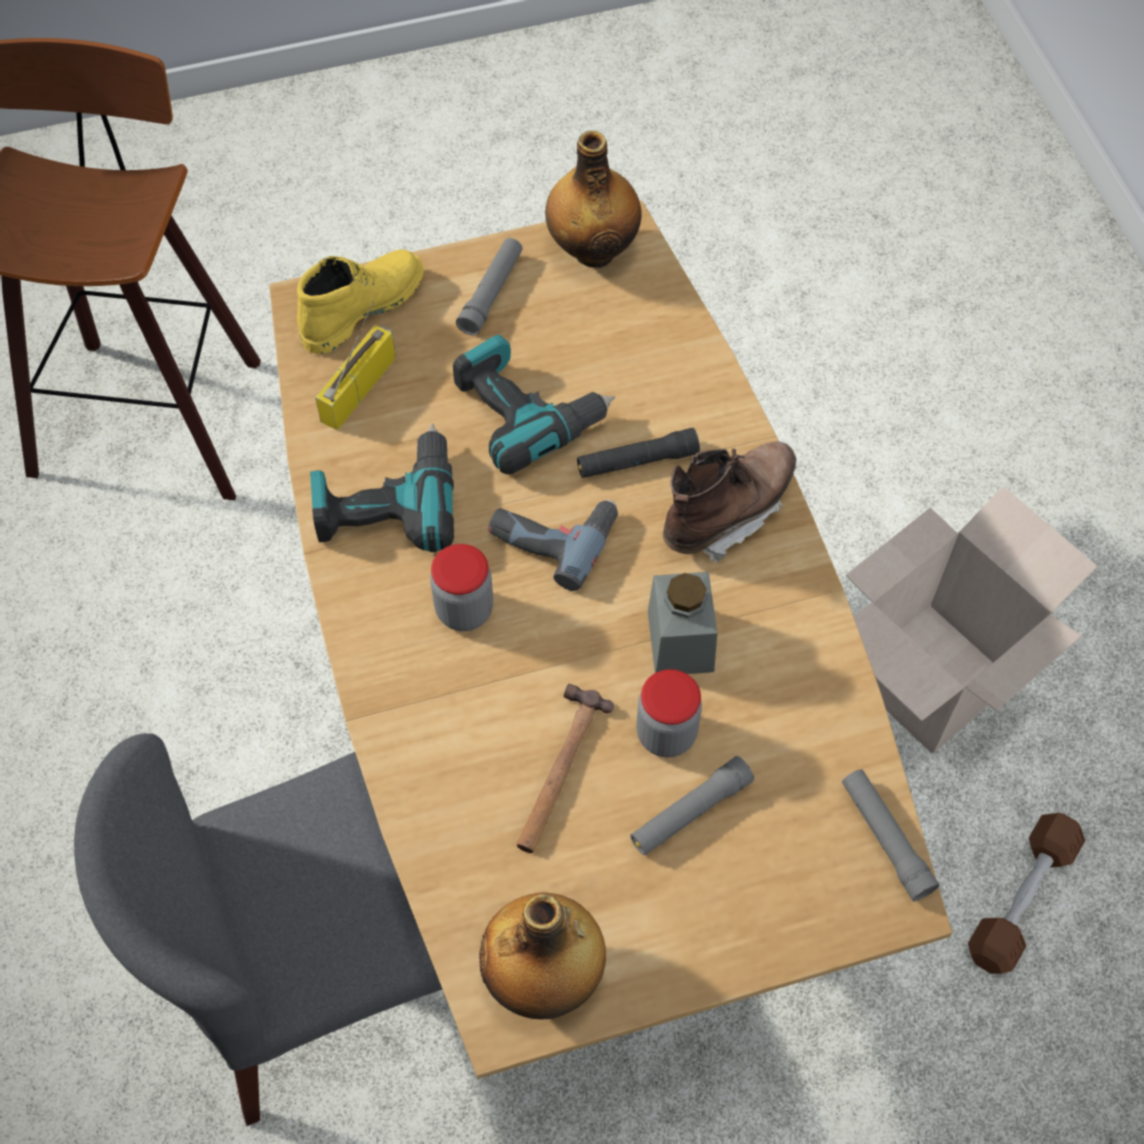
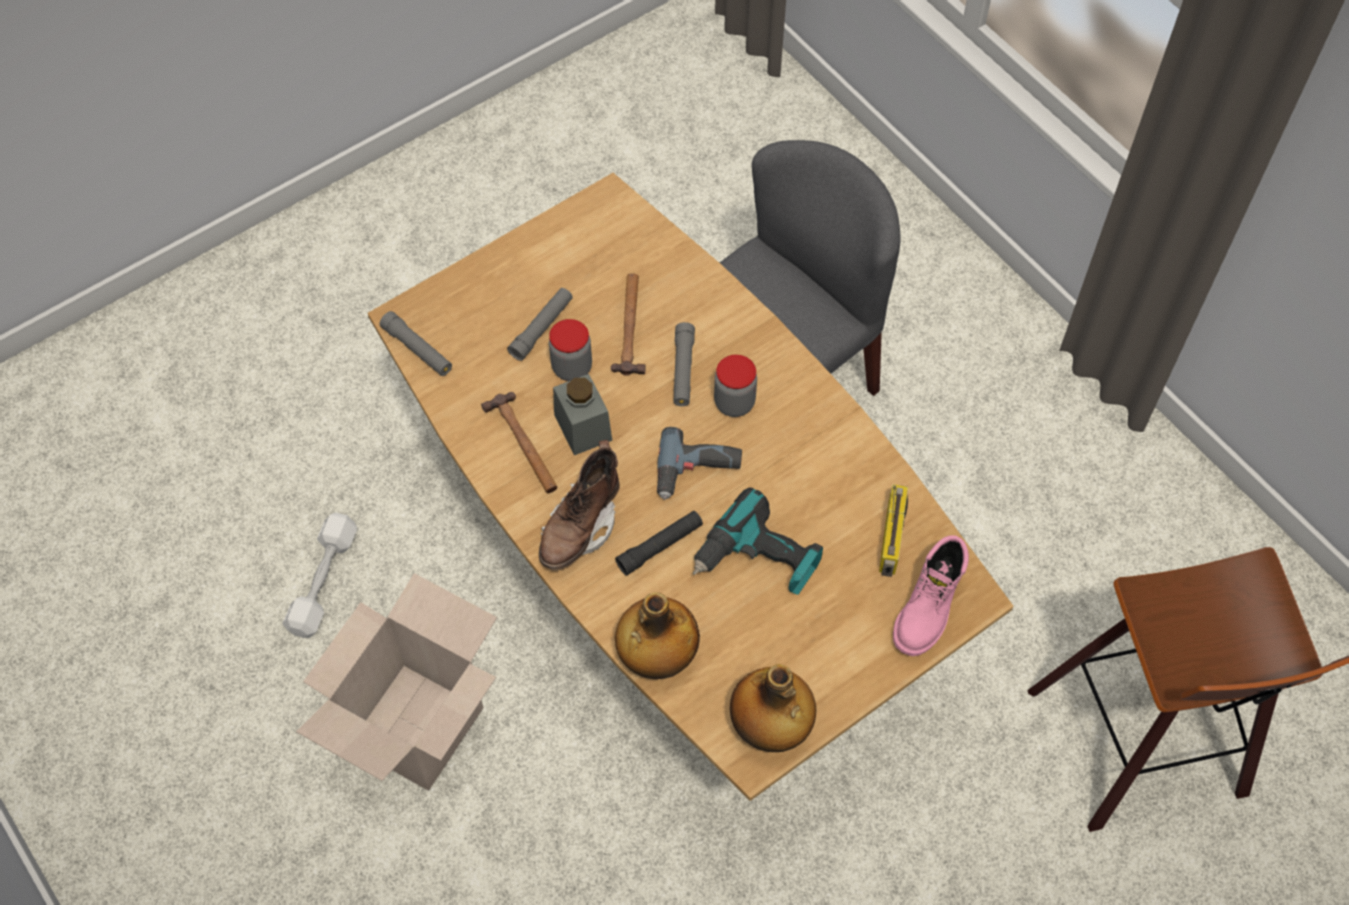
camera: 160 degrees right, 0 degrees up
(361, 307) = (929, 608): yellow boot -> pink boot
(386, 503) = (824, 458): power drill -> none
(491, 293) = (834, 656): grey flashlight -> grey flashlight (683, 370)
(544, 977) = (595, 223): bottle -> bottle (656, 656)
(769, 641) = (523, 445): none -> hammer
(1021, 899) = (323, 582): brown dumbbell -> white dumbbell

